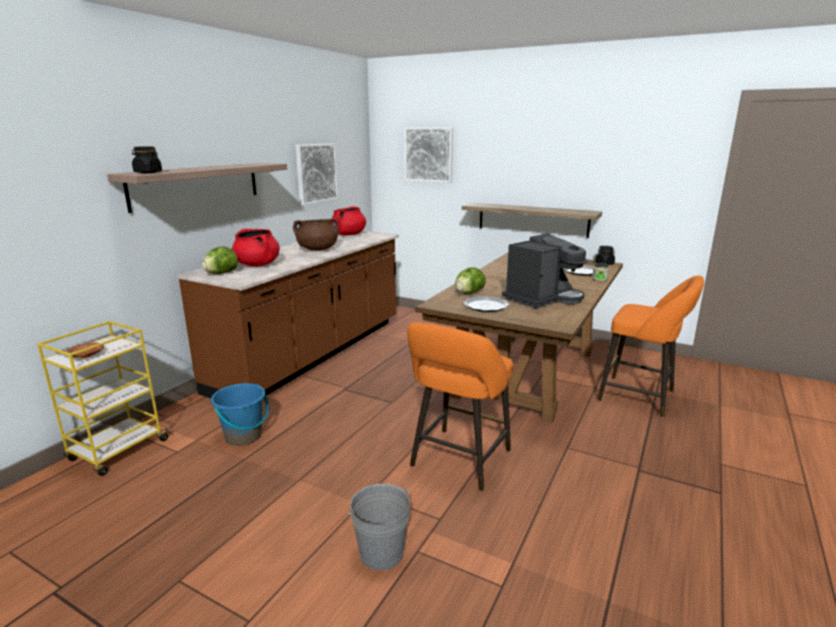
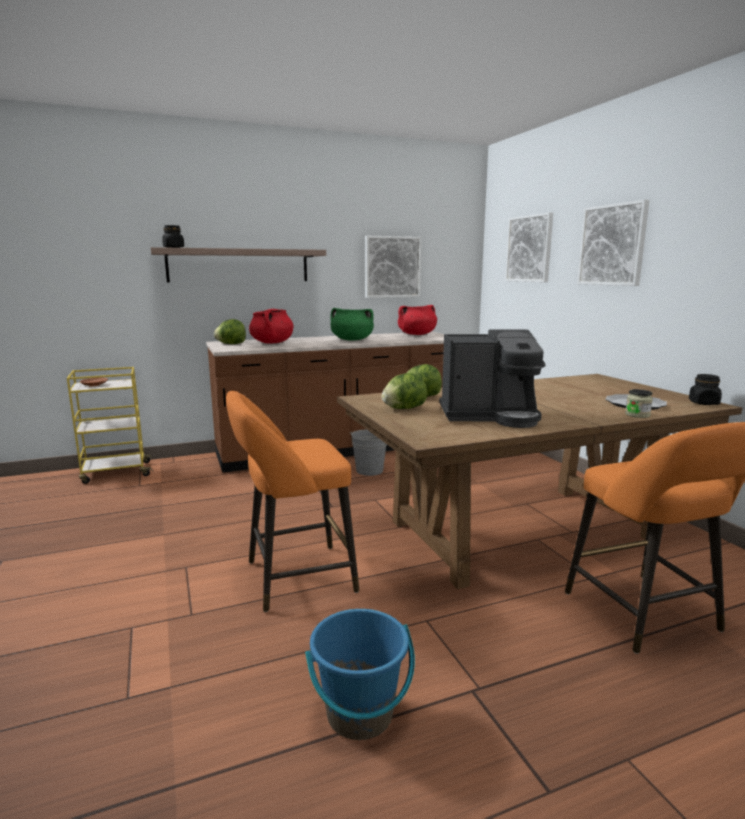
camera: 40 degrees right, 5 degrees down
(244, 436) = (189, 490): blue bucket -> blue bucket (360, 714)
(317, 249) = (351, 340): brown cooking pot -> green cooking pot
(381, 553) = (110, 613): grey bucket -> grey bucket (369, 470)
(486, 306) = (404, 409): plate -> lettuce
(514, 157) = (612, 245): none -> picture
(532, 219) = (628, 331): shelf -> none

